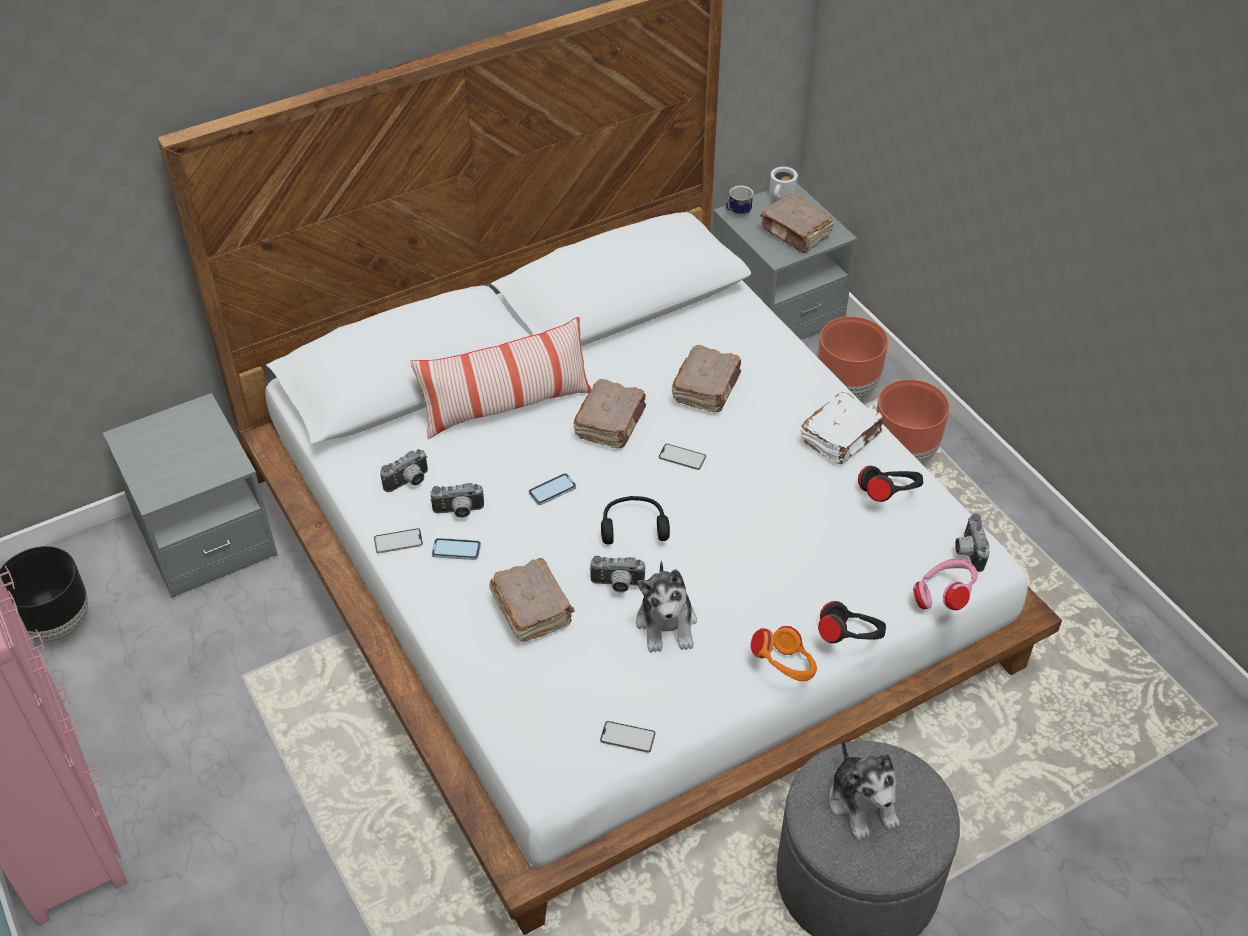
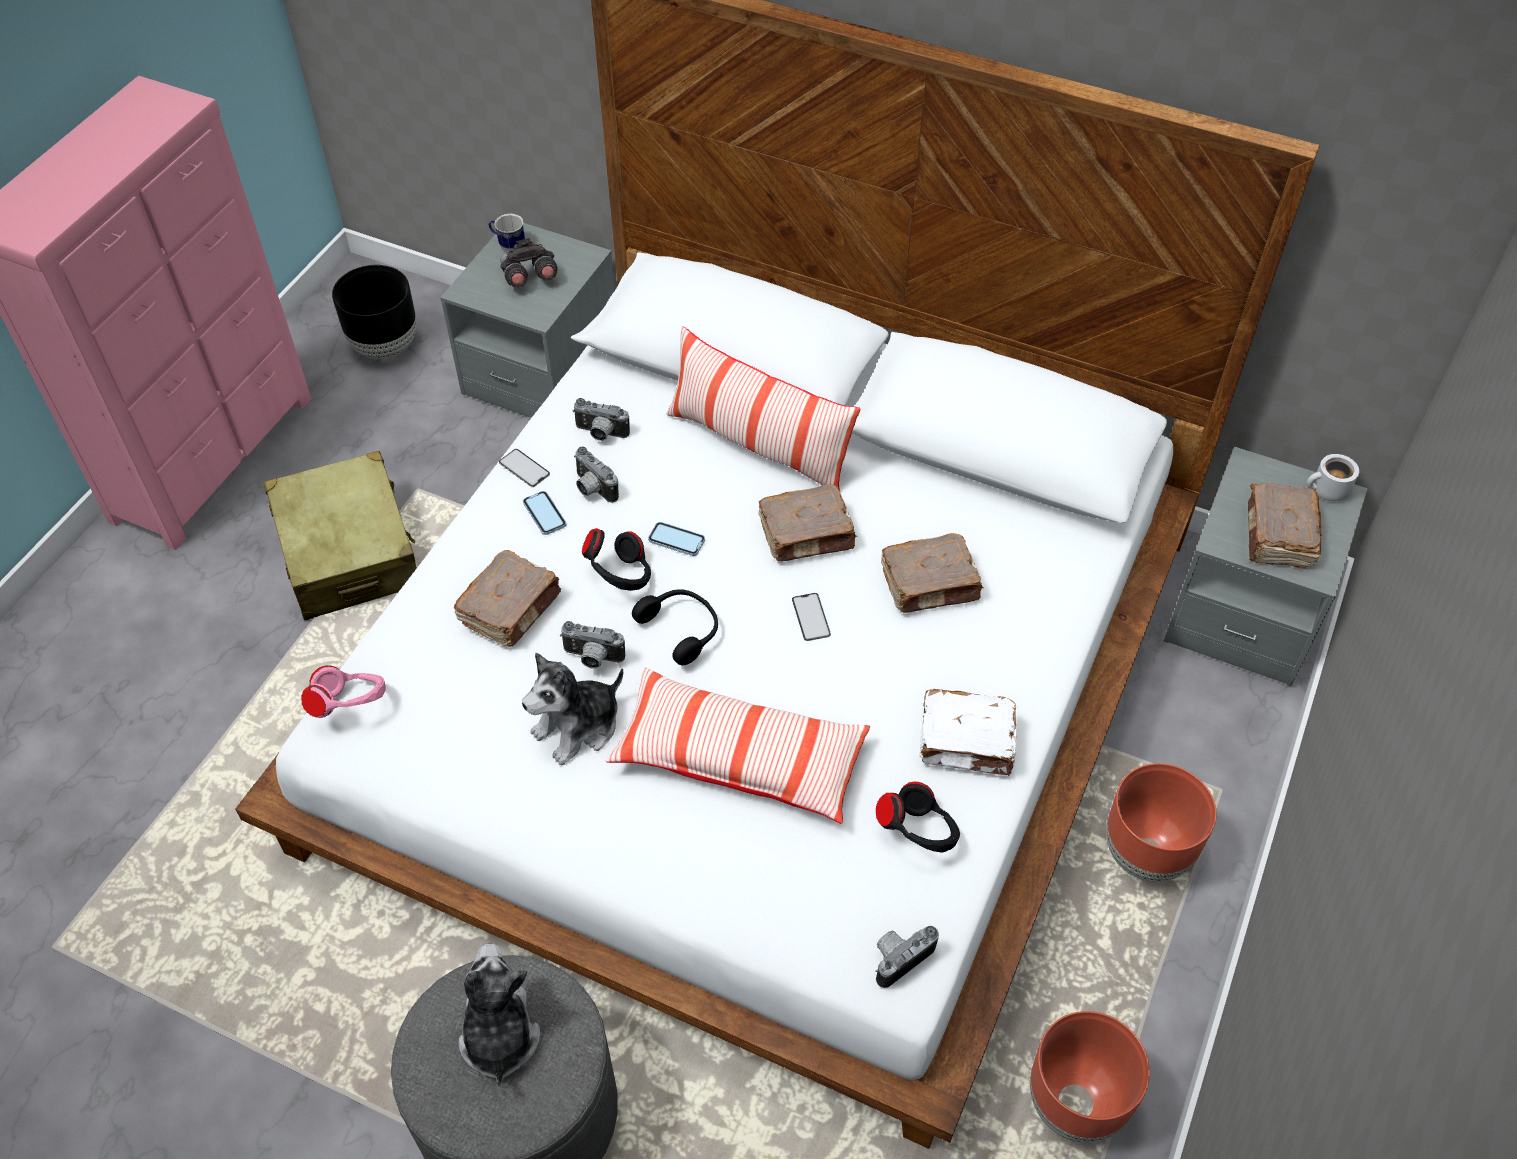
camera: 55 degrees right, 5 degrees up
(184, 452) = (528, 277): none -> grey binoculars
(261, 754) = (349, 552): none -> beige suitcase
(617, 585) = (592, 658): camera -> camera turned 45 degrees counterclockwise
(627, 737) = (413, 772): phone -> none
(737, 213) = (1250, 469): mug -> mug (508, 245)
(763, 551) = (739, 758): none -> pillow
(785, 669) = (593, 861): orange headphones -> none
(846, 387) = (1192, 743): brown planter -> brown planter (1076, 1102)
(849, 639) = (677, 901): black headphones -> black headphones (620, 577)
(862, 803) = (499, 1035): plush toy -> plush toy turned 135 degrees clockwise
(943, 597) = (807, 964): pink headphones -> pink headphones (351, 705)

